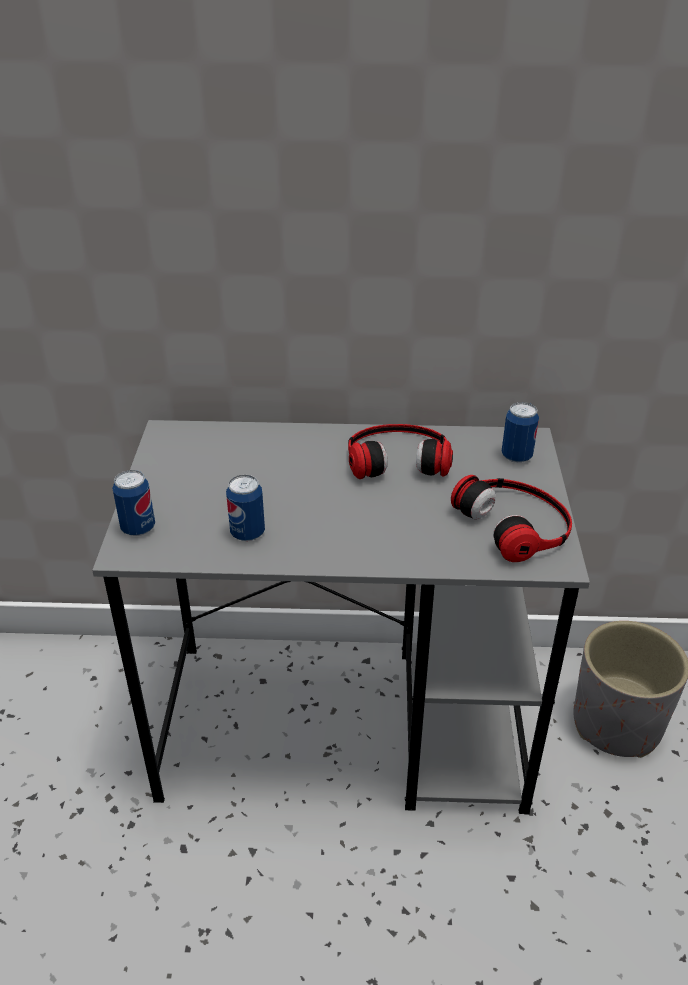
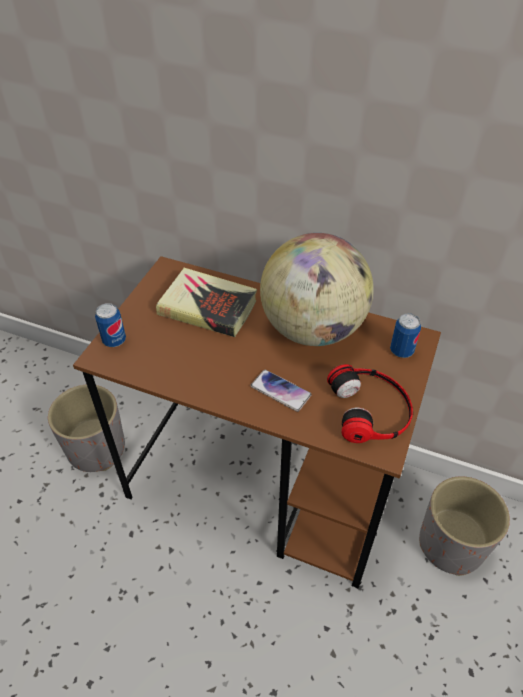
camera: 20 degrees right, 10 degrees up
(81, 749) = (97, 448): none -> grey planter
(247, 463) = (208, 307): none -> book
(247, 533) = (180, 364): can -> none
(347, 725) = (263, 484): grey desk -> brown desk
(395, 531) = (280, 391): none -> phone
(397, 457) = (313, 329): headphones -> globe

